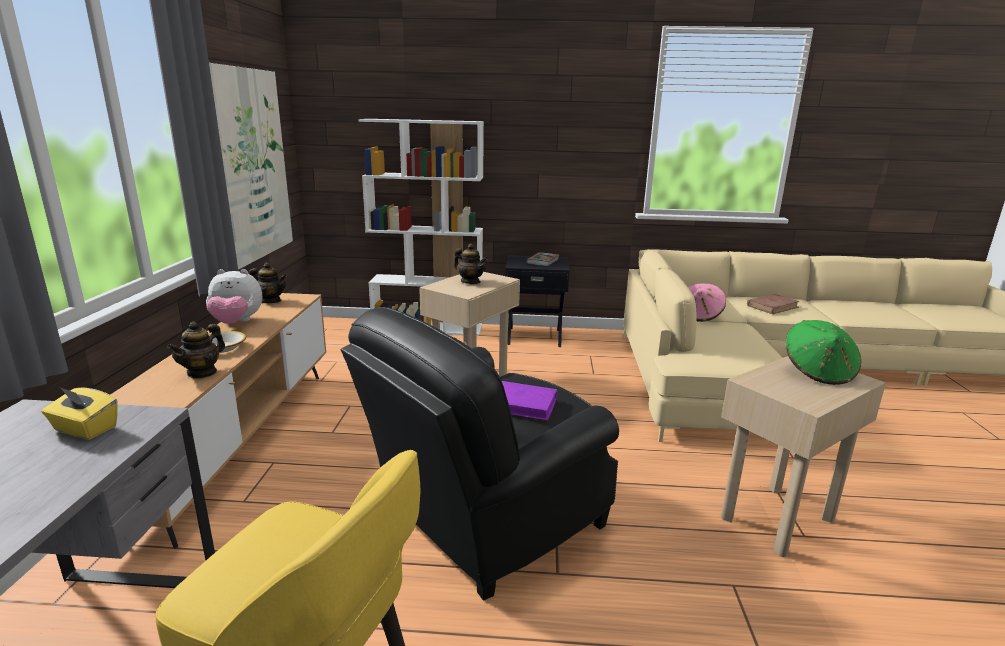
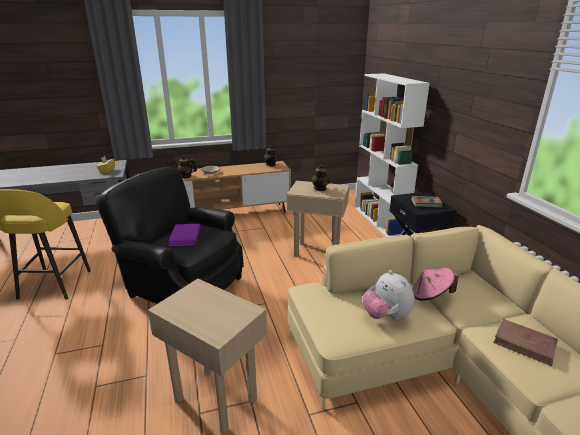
camera: 70 degrees right, 5 degrees up
(236, 323) = (239, 167): plush toy -> plush toy (386, 316)
(250, 166) = (304, 95): picture -> none
(818, 372) = (225, 315): green hat -> none

